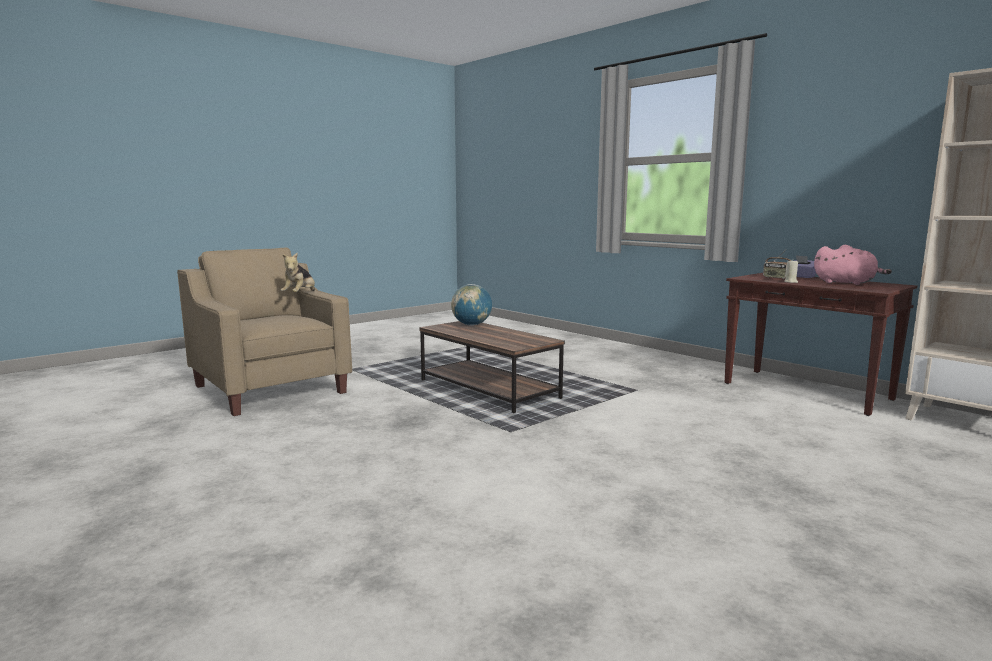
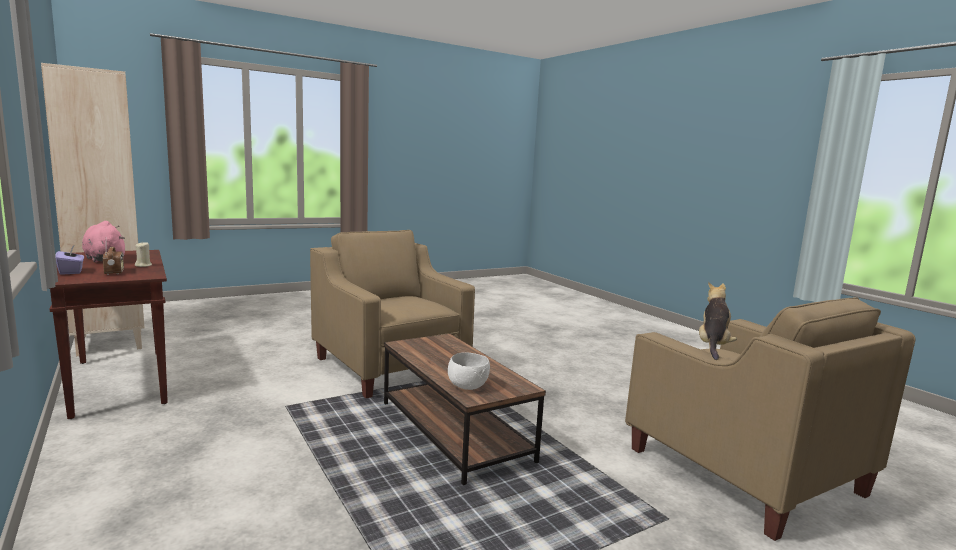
camera: 170 degrees left, 0 degrees up
(471, 325) = (468, 387): globe -> white bowl
(603, 431) = (389, 367): none -> beige armchair

